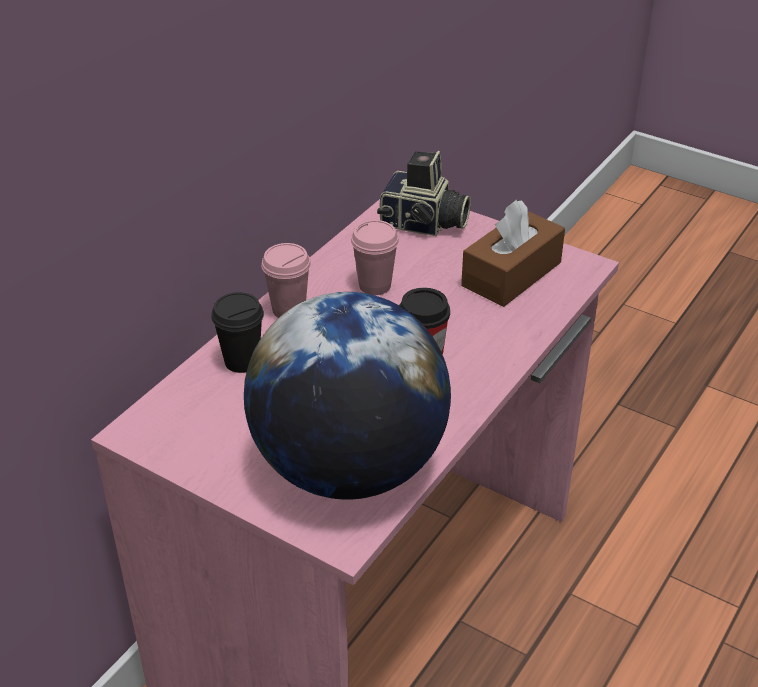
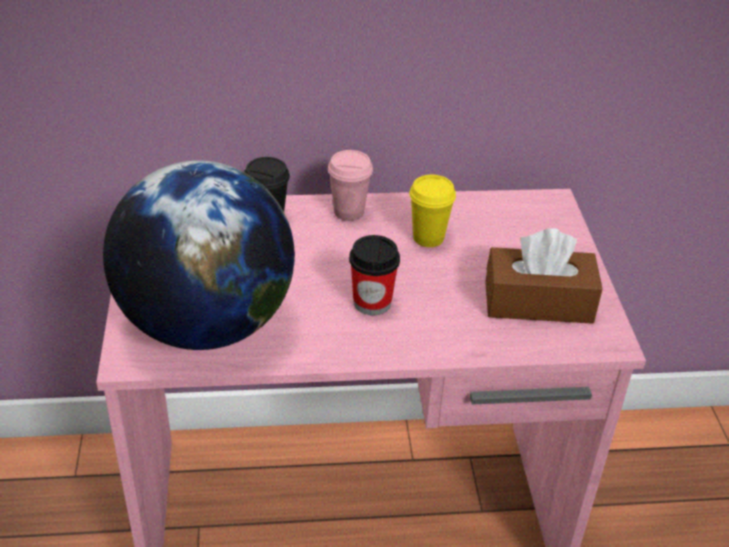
camera: 50 degrees right, 0 degrees up
(374, 286) = (428, 238): pink cup -> yellow cup
(424, 224) = (538, 225): camera -> none

